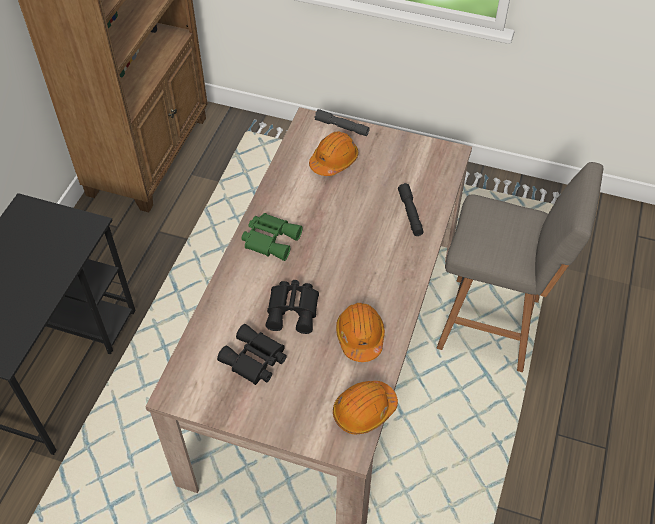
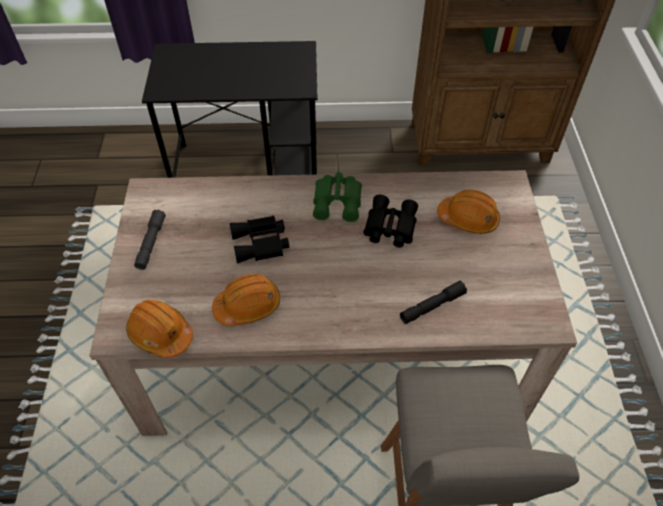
camera: 70 degrees right, 0 degrees up
(254, 360) = (194, 232): black binoculars -> black binoculars (389, 227)
(342, 127) = (521, 211): grey flashlight -> grey flashlight (151, 243)

